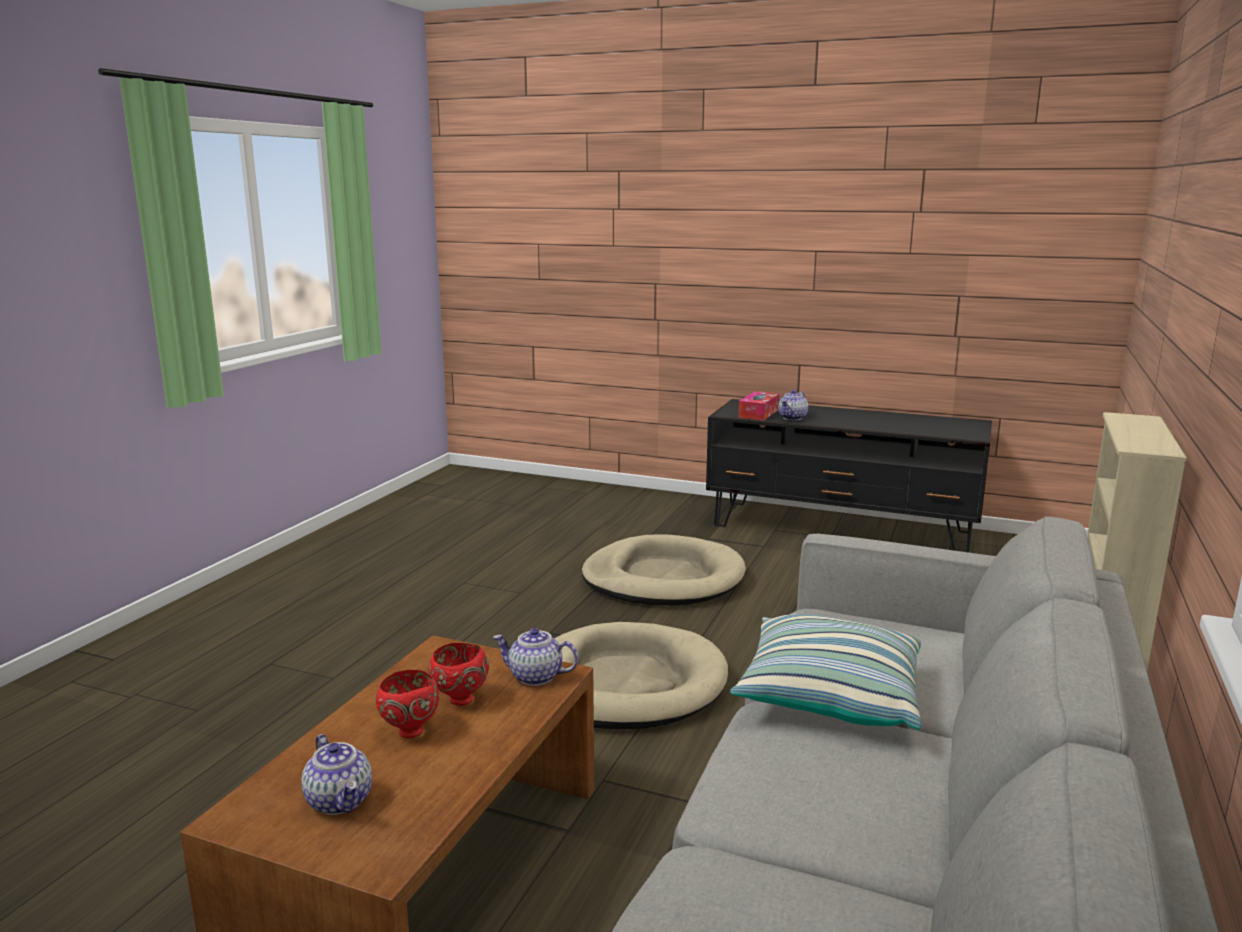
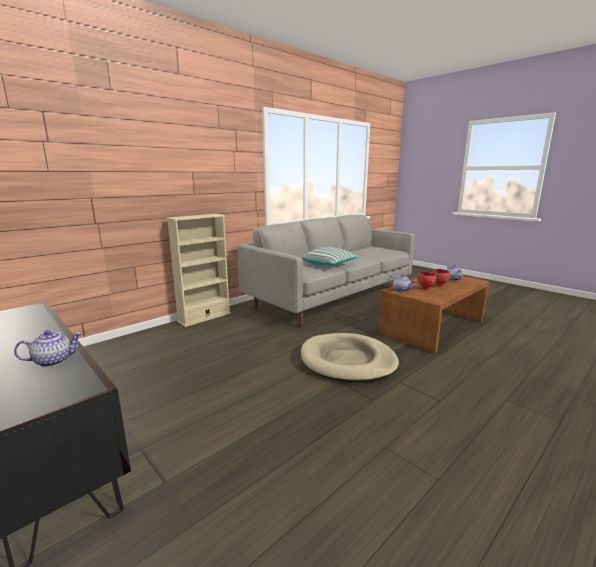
camera: 155 degrees left, 0 degrees up
(663, 578) = (266, 430): beige dog bed -> none
(758, 413) = (56, 380): tissue box -> none

